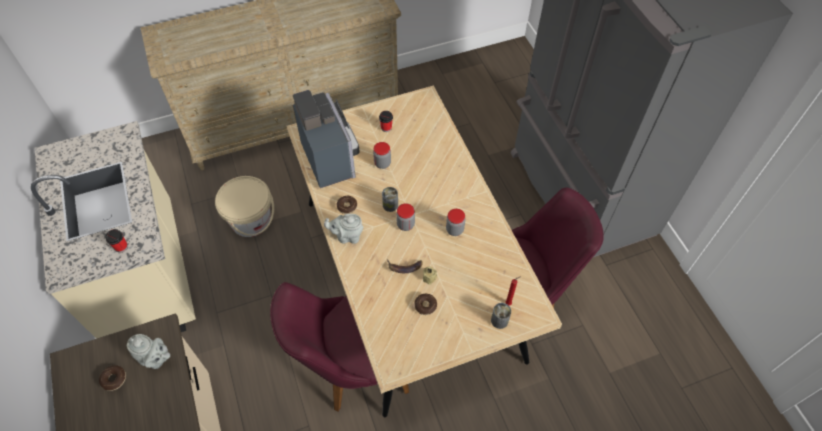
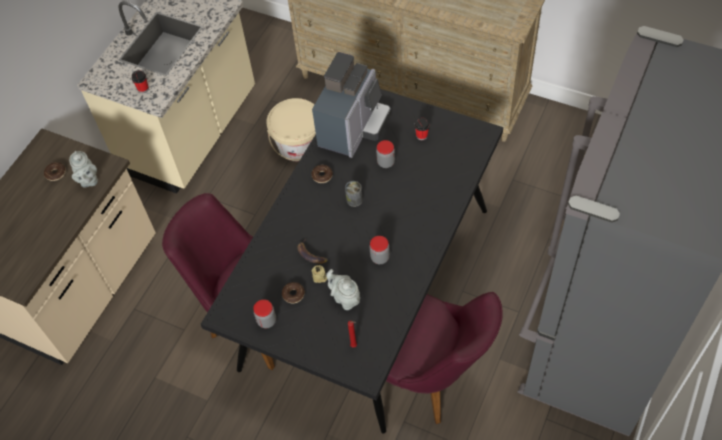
camera: 50 degrees right, 0 degrees up
(347, 236) = (298, 198): grey teapot -> grey teapot (345, 298)
(405, 224) = (348, 223): jar -> jar (267, 321)
(409, 277) = (367, 285): beige dining table -> black dining table
(499, 320) = (332, 351): can -> none

